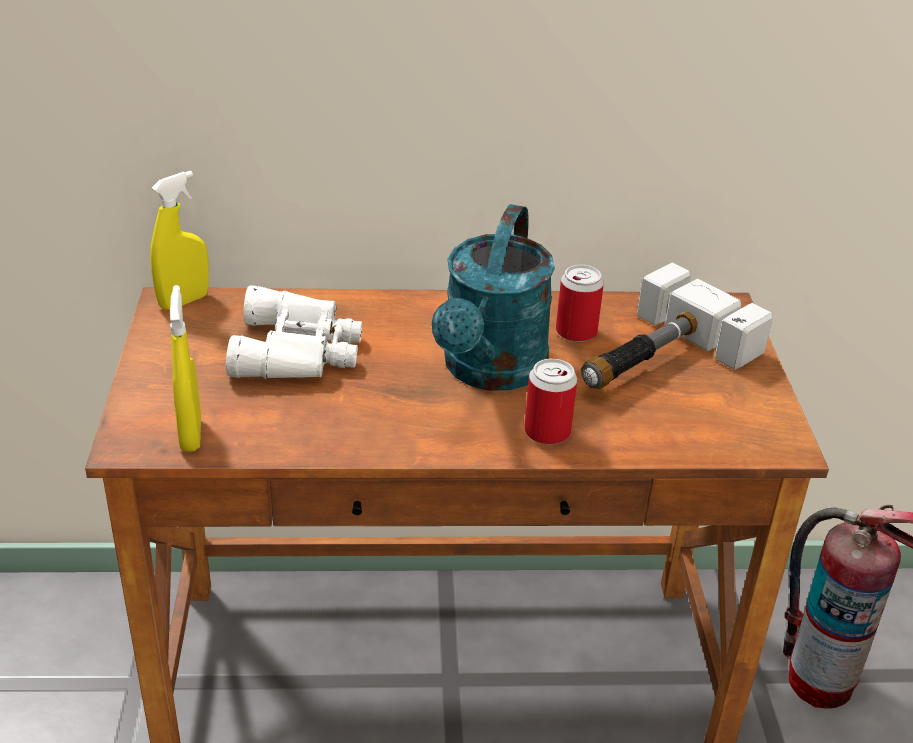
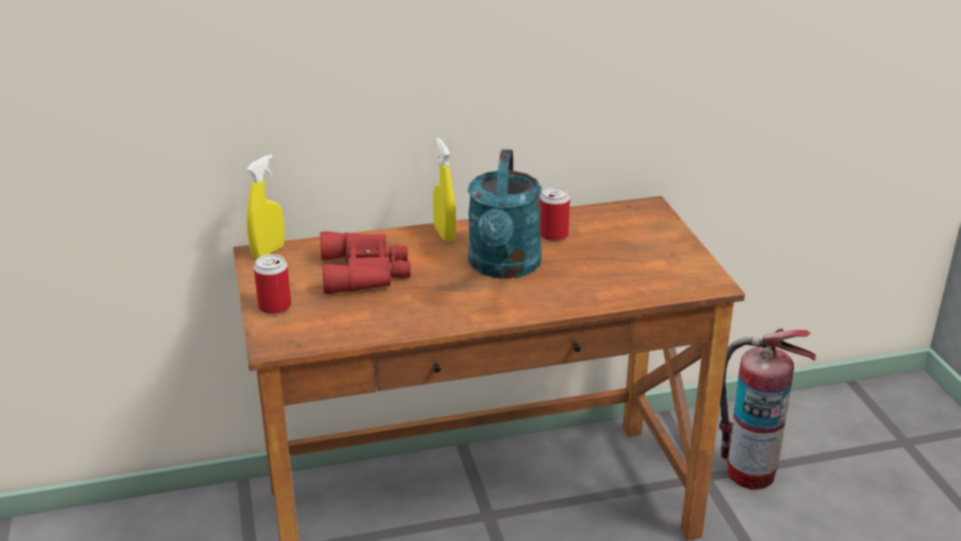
camera: 10 degrees left, 5 degrees down
(191, 434) = (313, 333): yellow spray bottle -> yellow spray bottle (444, 234)
(299, 350) = (366, 271): white binoculars -> red binoculars
(547, 432) = (556, 297): can -> can (275, 307)
(654, 360) = (612, 245): hammer -> none

